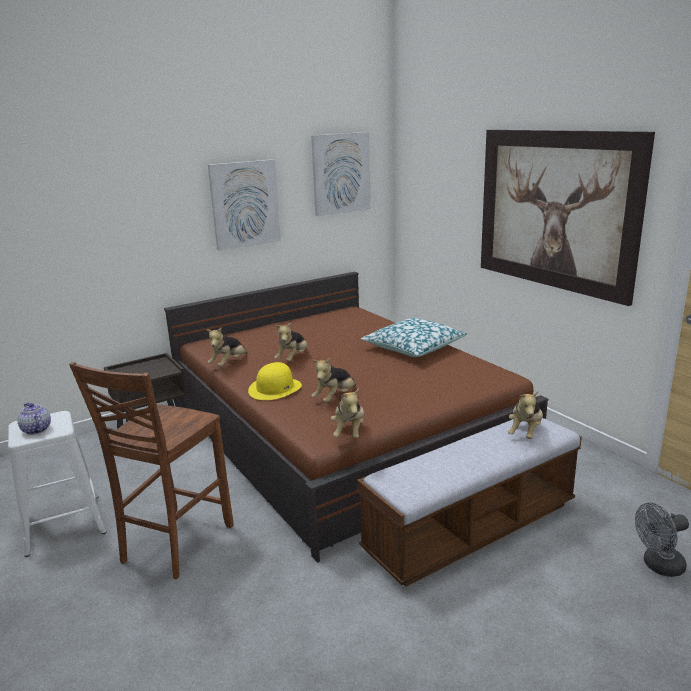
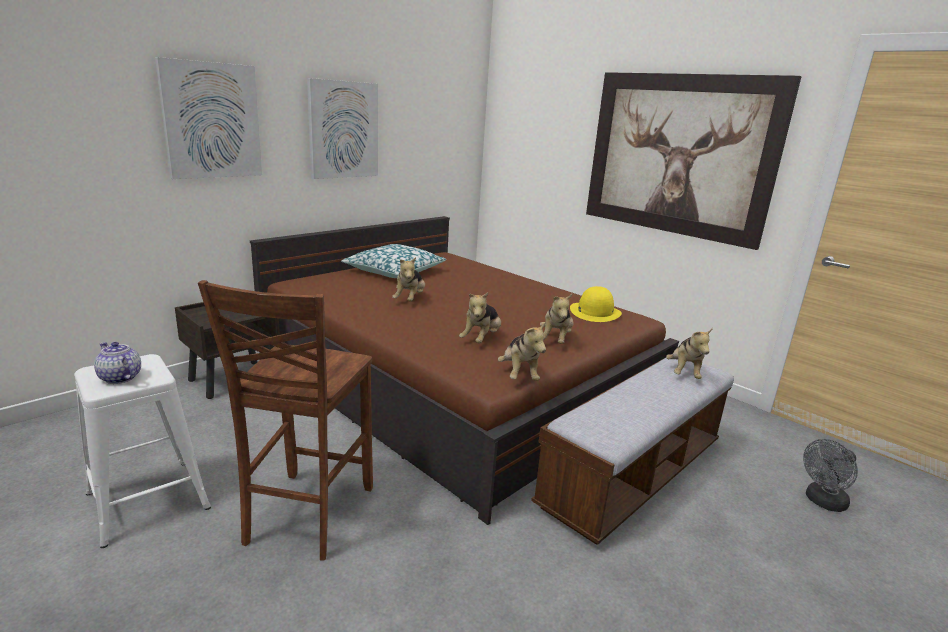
camera: 15 degrees left, 0 degrees up
(229, 364) = (338, 304): plush toy -> plush toy (556, 340)
(275, 388) = (407, 329): yellow hat -> yellow hat (595, 312)
(341, 173) = (438, 110): picture -> picture (211, 121)
(413, 347) = (531, 291): pillow -> pillow (394, 271)

